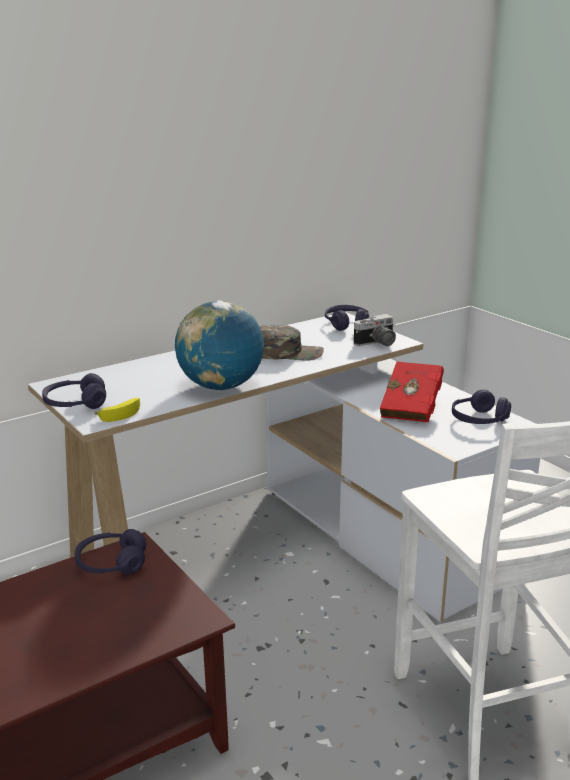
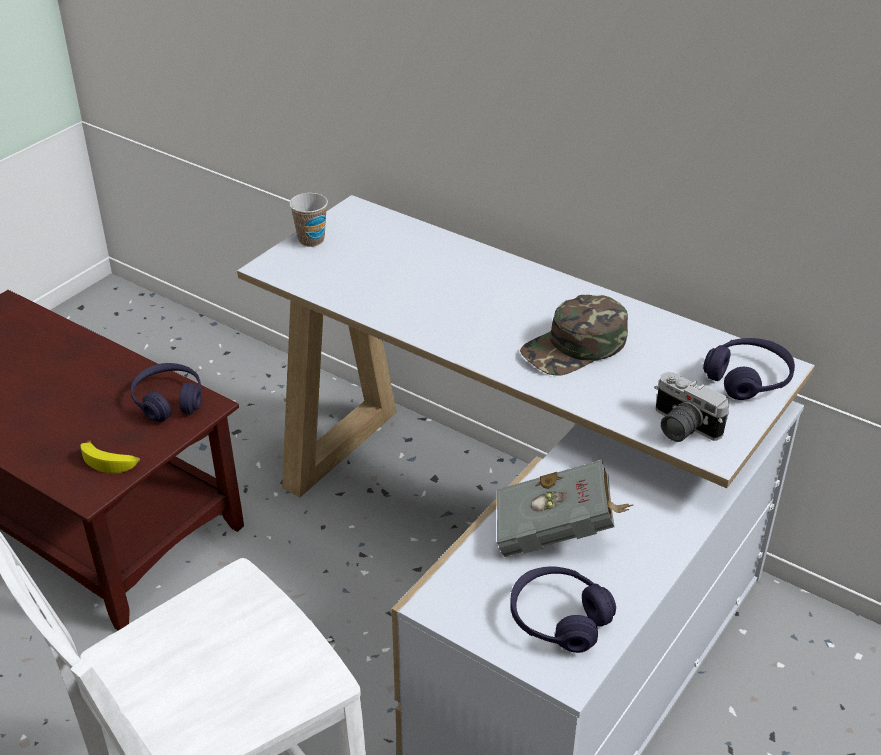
camera: 70 degrees right, 15 degrees up
(75, 404) = (311, 240): purple headphones -> cup
(121, 413) = (300, 276): banana -> banana (111, 462)
(220, 387) = (416, 323): globe -> none
(286, 352) = (575, 347): green cap -> green cap turned 75 degrees clockwise
(413, 408) = (557, 533): red book -> grey book

